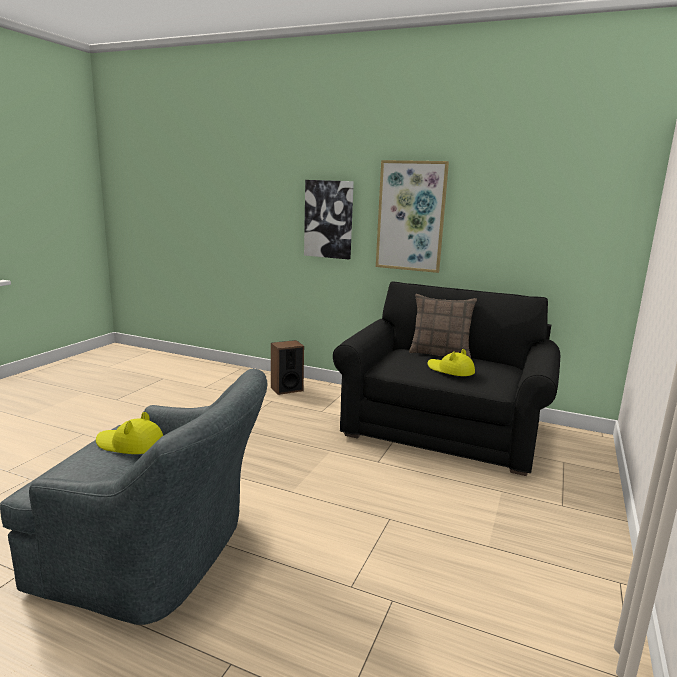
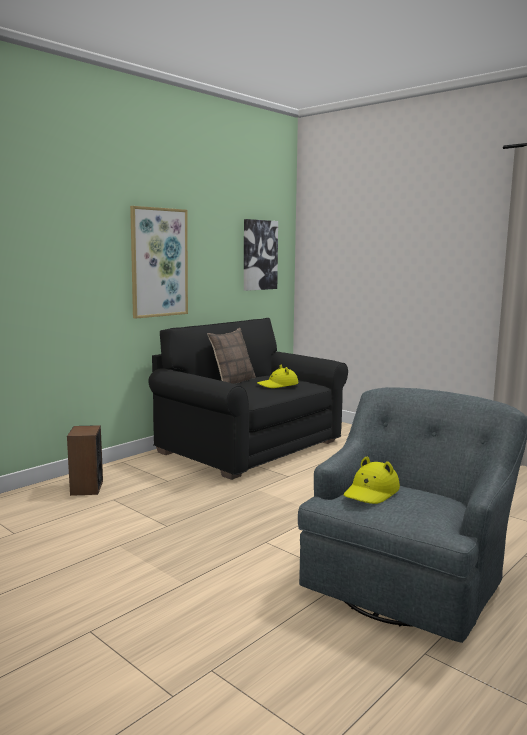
camera: 70 degrees left, 5 degrees down
(329, 219) = (78, 272): picture -> picture (259, 255)

